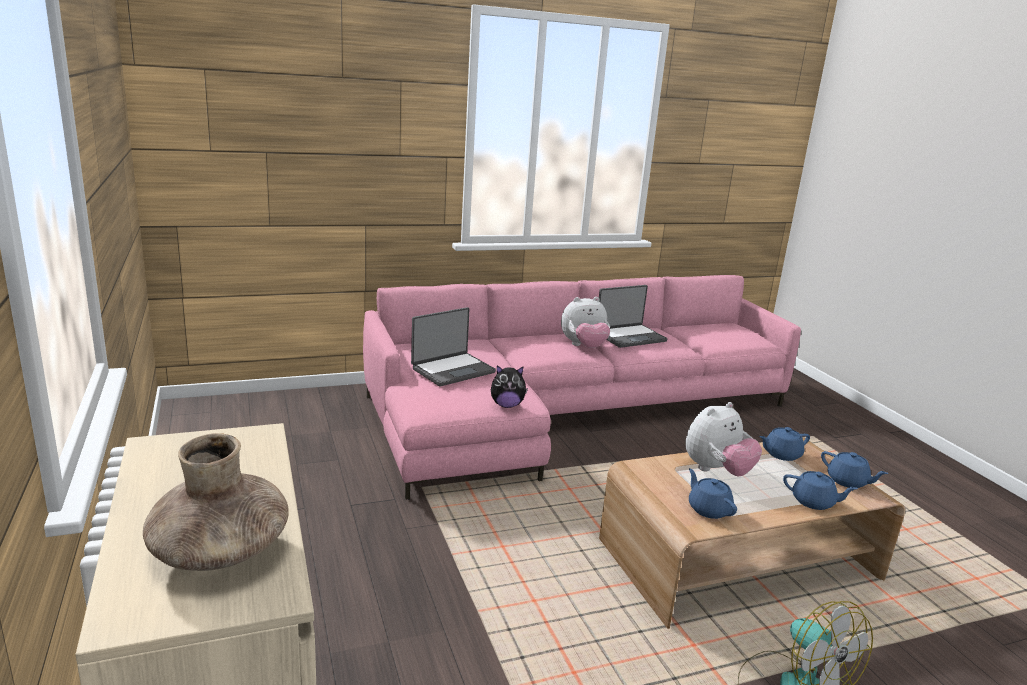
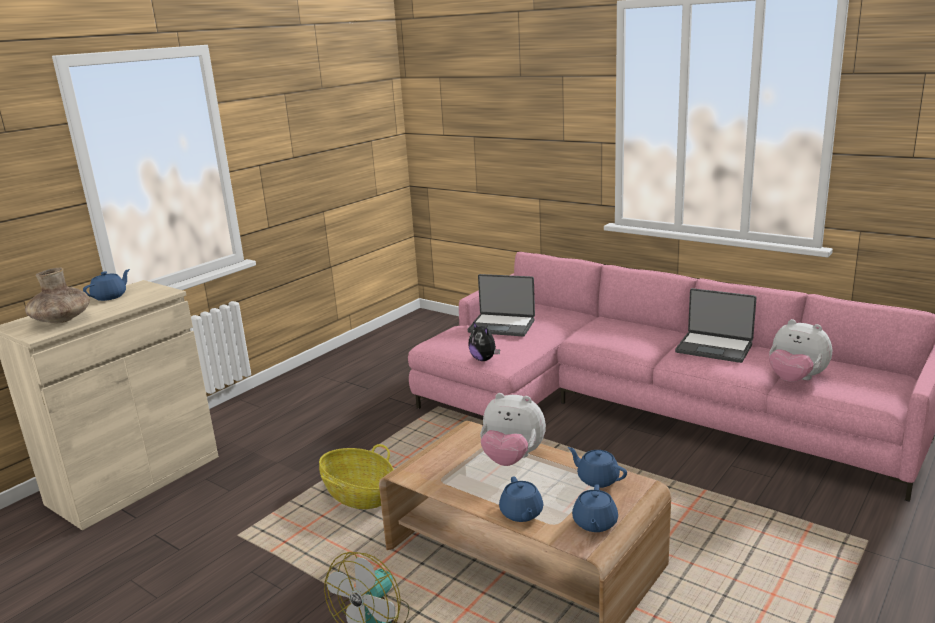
camera: 60 degrees right, 0 degrees up
(544, 606) = (360, 495): none -> basket
(584, 347) = (648, 342): plush toy -> plush toy (795, 379)
(708, 509) = (440, 471): blue teapot -> blue teapot (110, 296)

